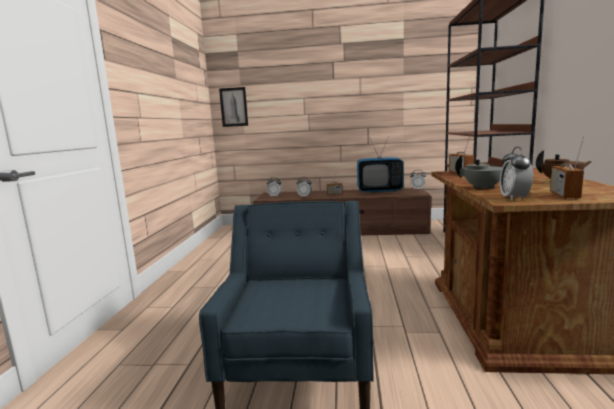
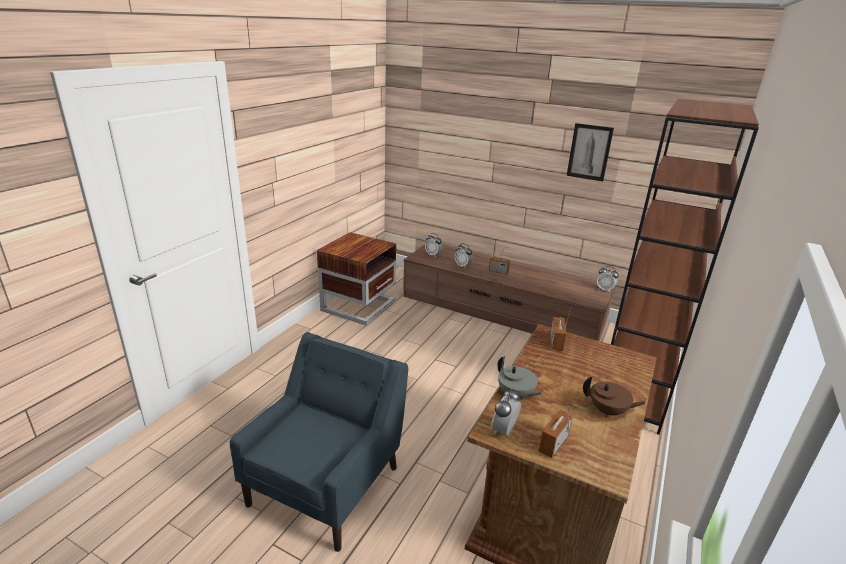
camera: 20 degrees right, 15 degrees up
(221, 249) = (358, 306): none -> nightstand
(234, 107) = (410, 135): picture -> picture (589, 152)
(379, 191) = (556, 279): television -> none

